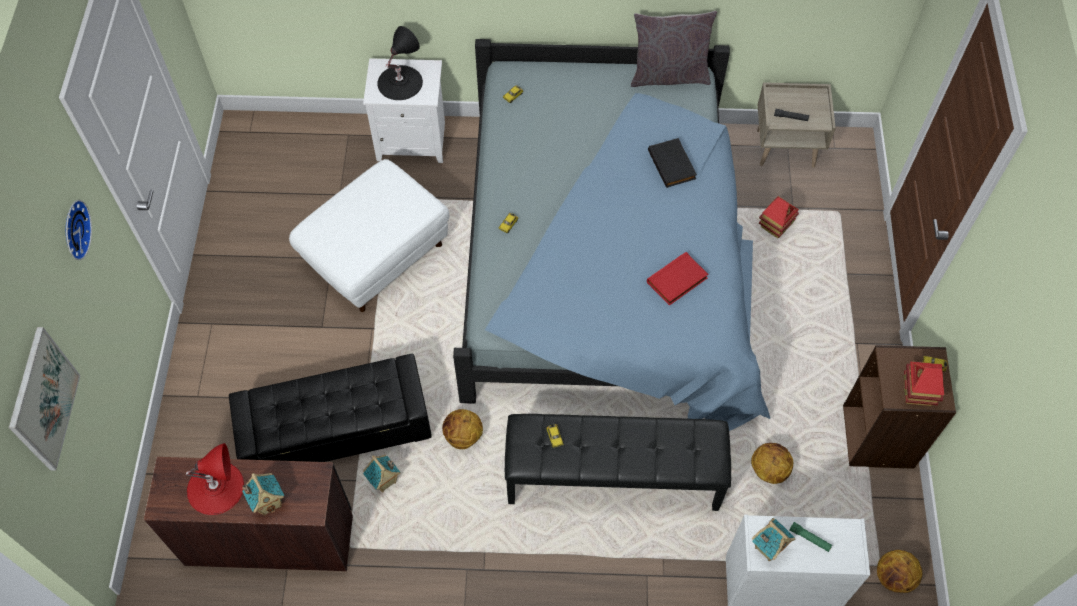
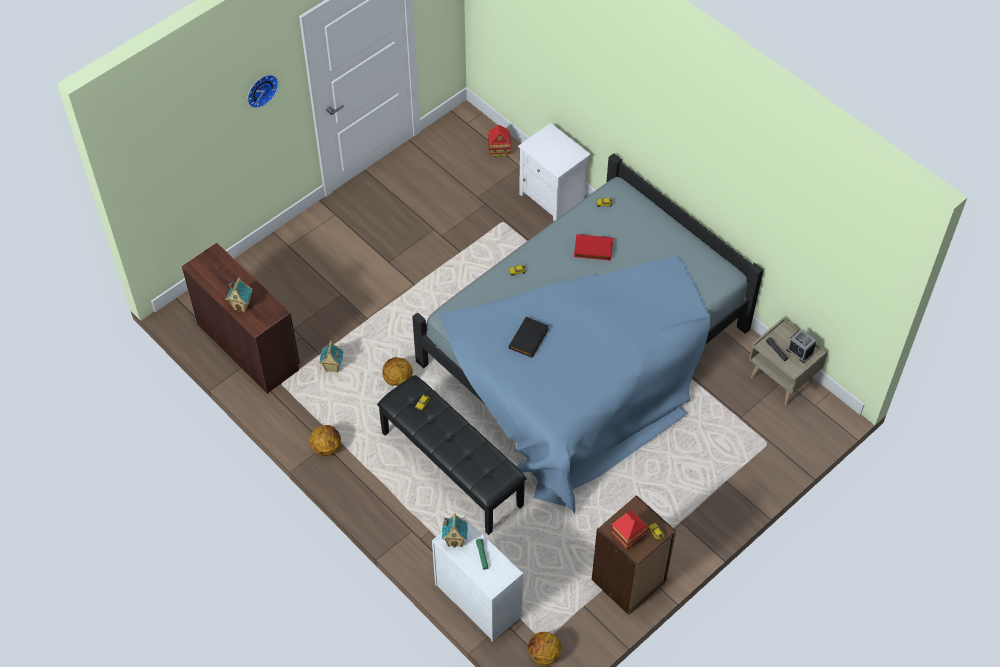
camera: 45 degrees right, 5 degrees down
(43, 399) = (174, 160): picture -> none
(215, 487) = (226, 278): red table lamp -> none
(336, 430) = (337, 321): black ottoman -> none
(376, 254) = (460, 246): white ottoman -> none
(400, 82) = (552, 149): black table lamp -> none
(669, 75) = (713, 262): grey pillow -> none
(673, 165) = (648, 312): black book -> black book (529, 339)
(677, 281) = (572, 374): red book -> red book (593, 249)
(768, 470) = (542, 540): basketball -> basketball (326, 447)
(775, 226) = (715, 418): toy house -> toy house (499, 151)
(808, 102) = (800, 351): none -> alarm clock

